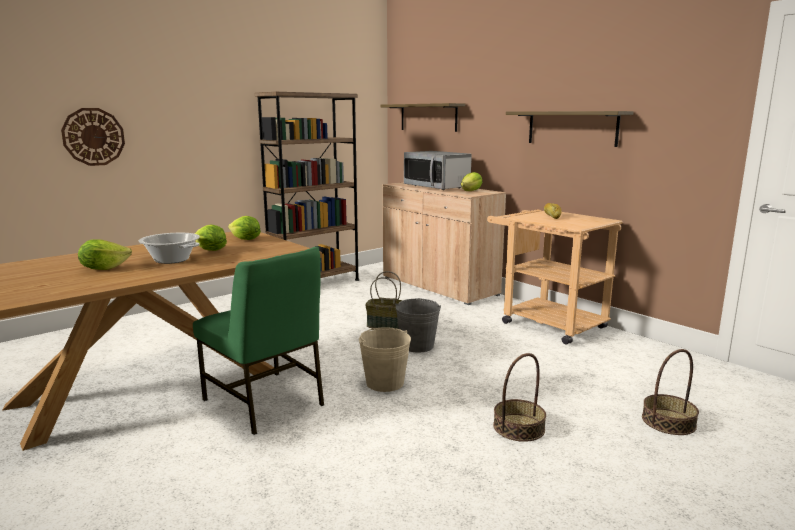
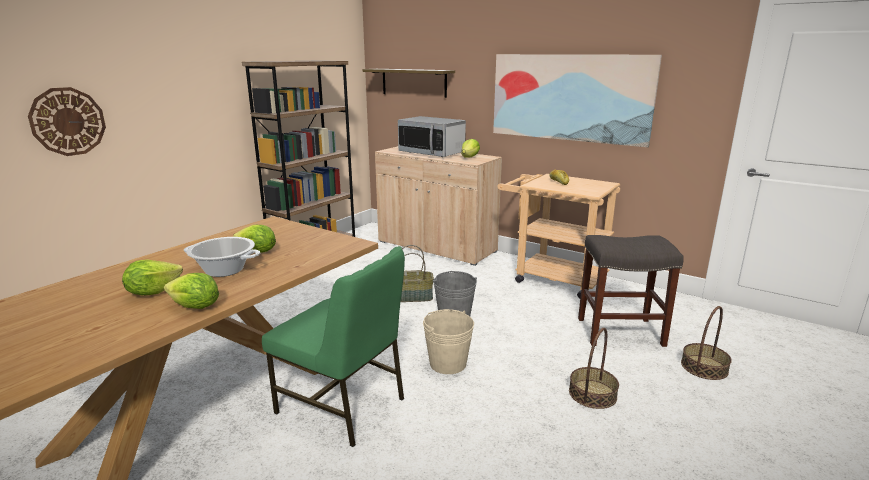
camera: 15 degrees left, 5 degrees up
(245, 240) = (282, 233): lettuce -> lettuce (195, 307)
(571, 128) = (569, 97): shelf -> picture
(588, 378) = (619, 332): none -> grey stool

